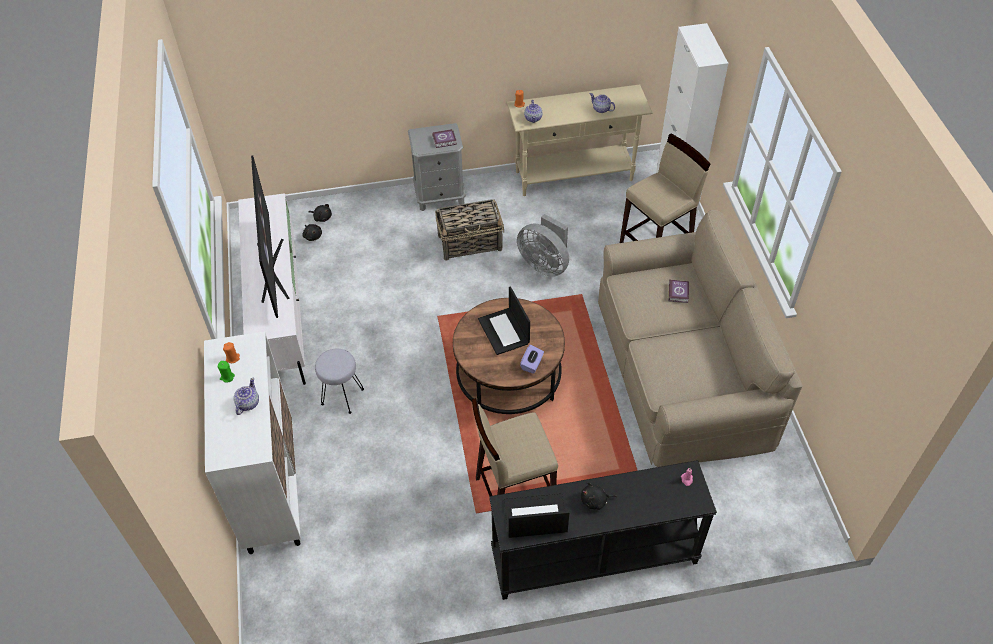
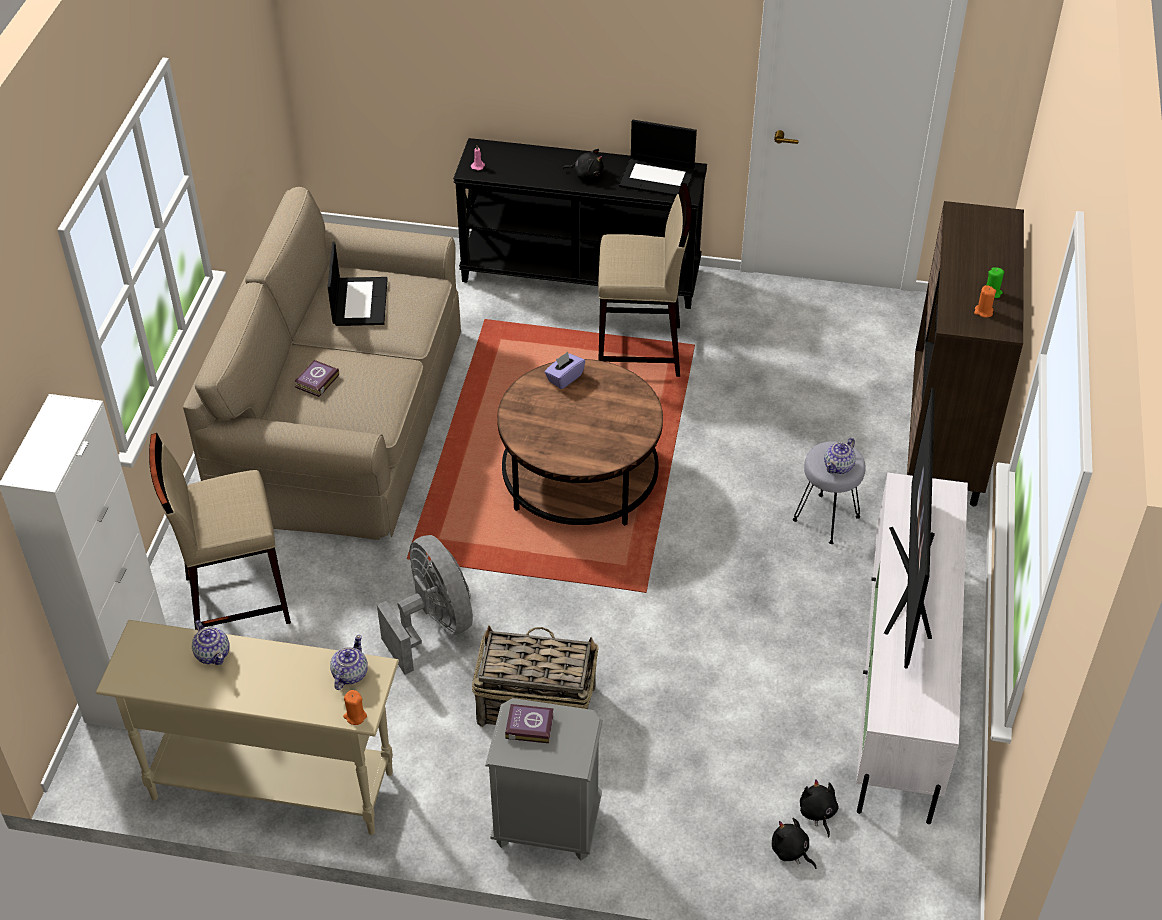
camera: 160 degrees left, 5 degrees down
(247, 403) = (967, 259): teapot -> teapot (839, 466)
(271, 488) = (945, 437): white cabinet -> brown cabinet
(504, 331) = (579, 427): laptop -> laptop (359, 301)

